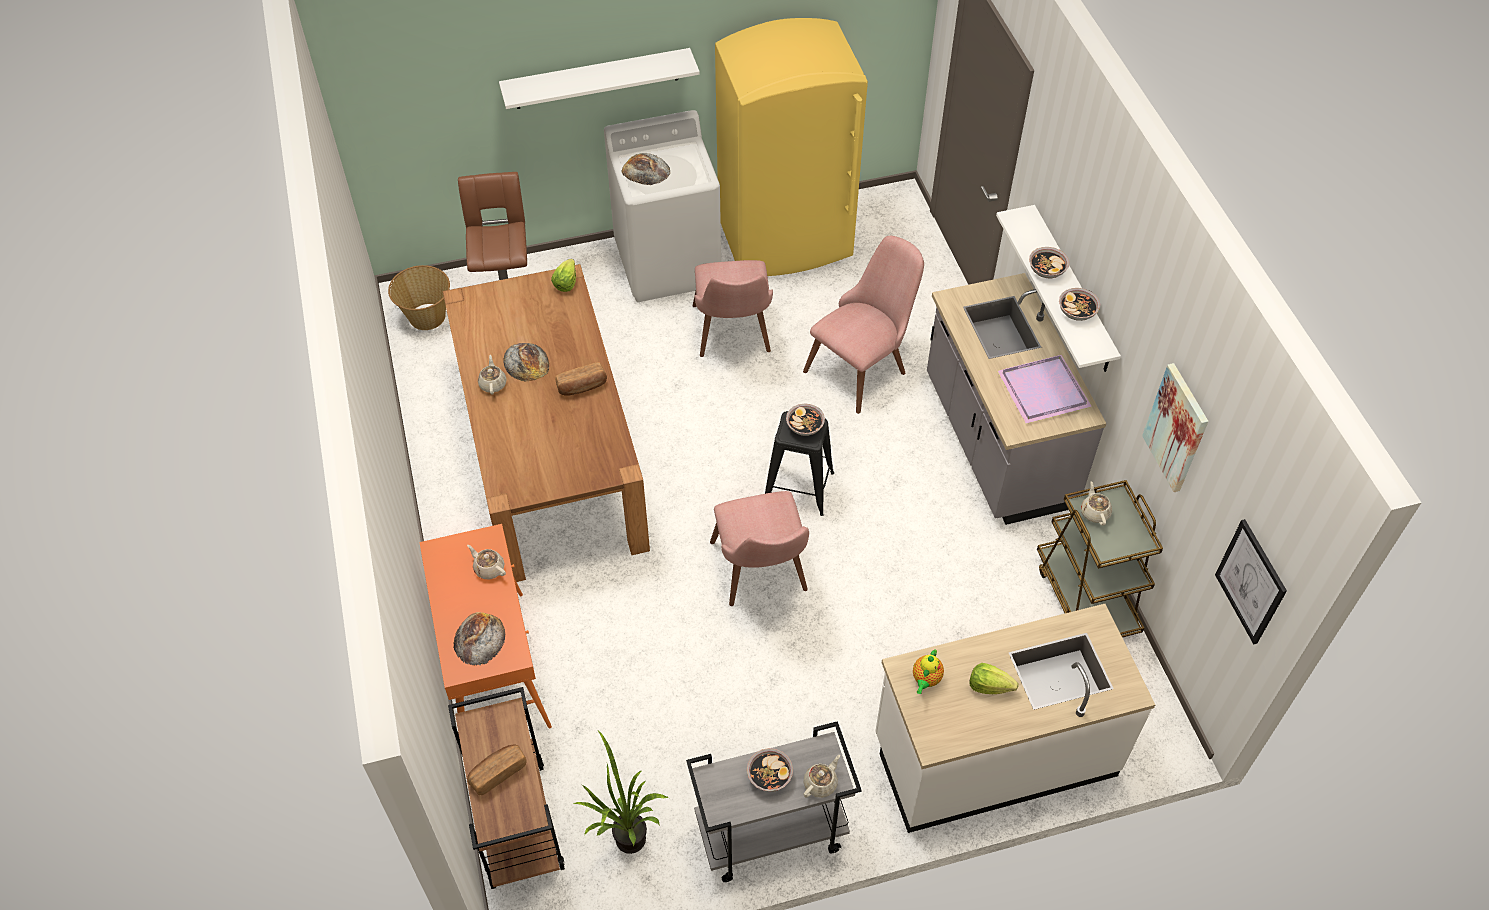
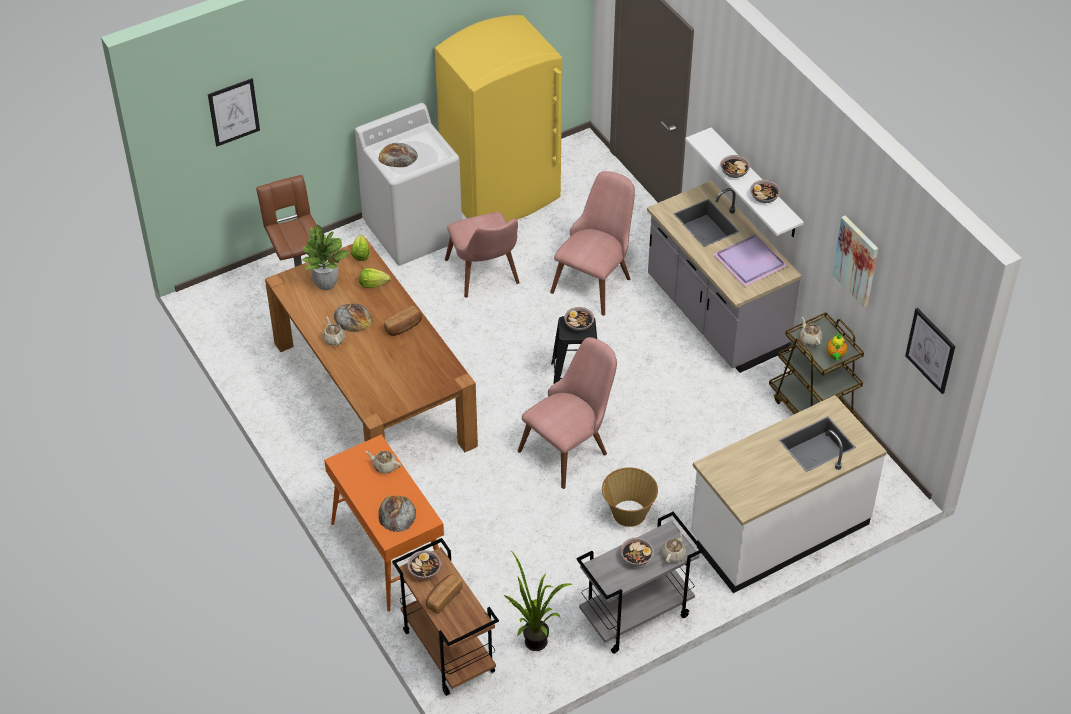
camera: 15 degrees left, 5 degrees down
(426, 316) = (229, 309): basket -> basket (628, 513)
(440, 78) = (233, 112): none -> picture
(488, 726) = (424, 570): none -> bowl
(511, 312) = (326, 284): none -> potted plant
(596, 79) = (347, 91): white shelf -> none
(763, 577) = (570, 446): pink chair -> pink chair turned 105 degrees counterclockwise
(925, 680) = (727, 469): teapot -> teapot (835, 356)
(989, 686) = (772, 463): lettuce -> lettuce (373, 284)

